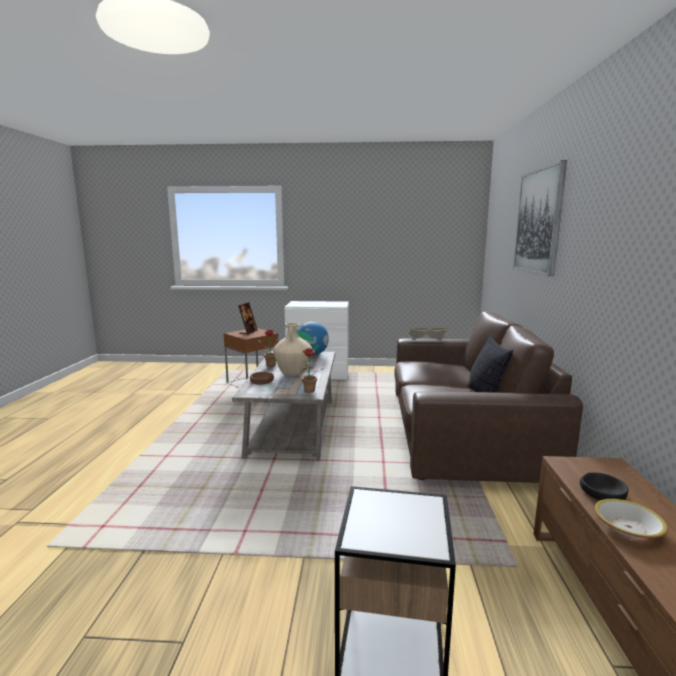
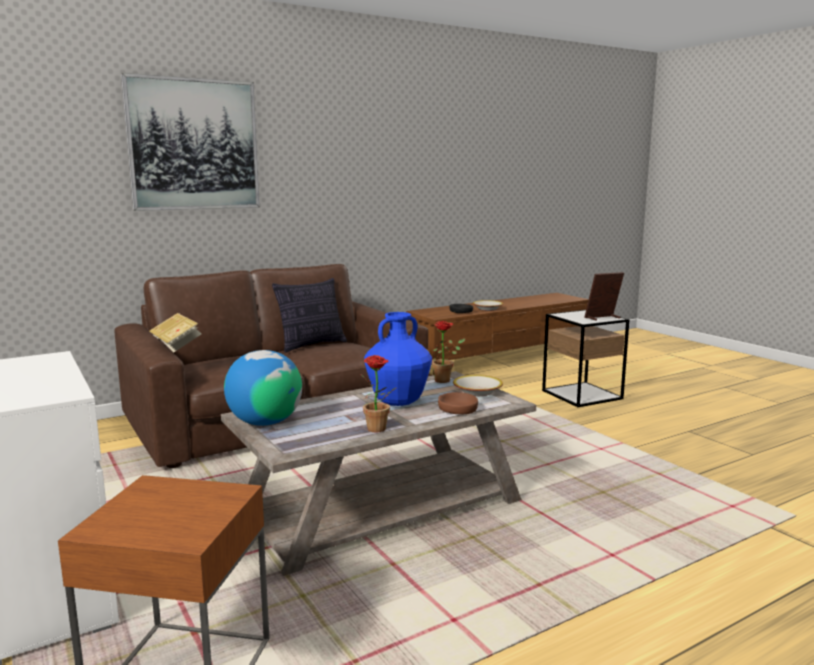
camera: 125 degrees left, 0 degrees up
(248, 332) = (160, 516): picture frame -> picture frame (602, 318)
(275, 392) = (477, 392): none -> bowl
(293, 374) = (397, 403): beige vase -> blue vase

